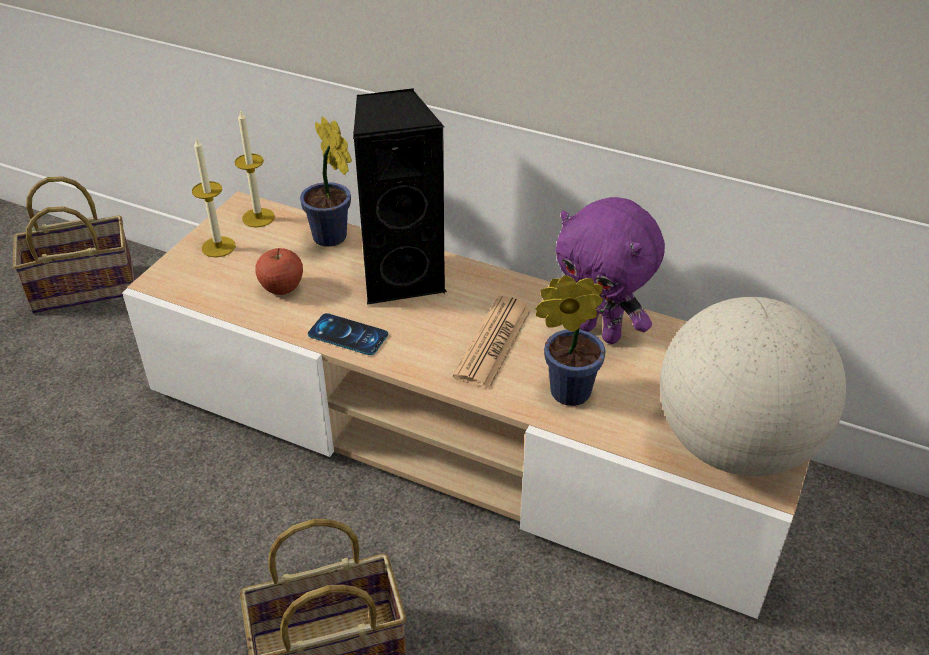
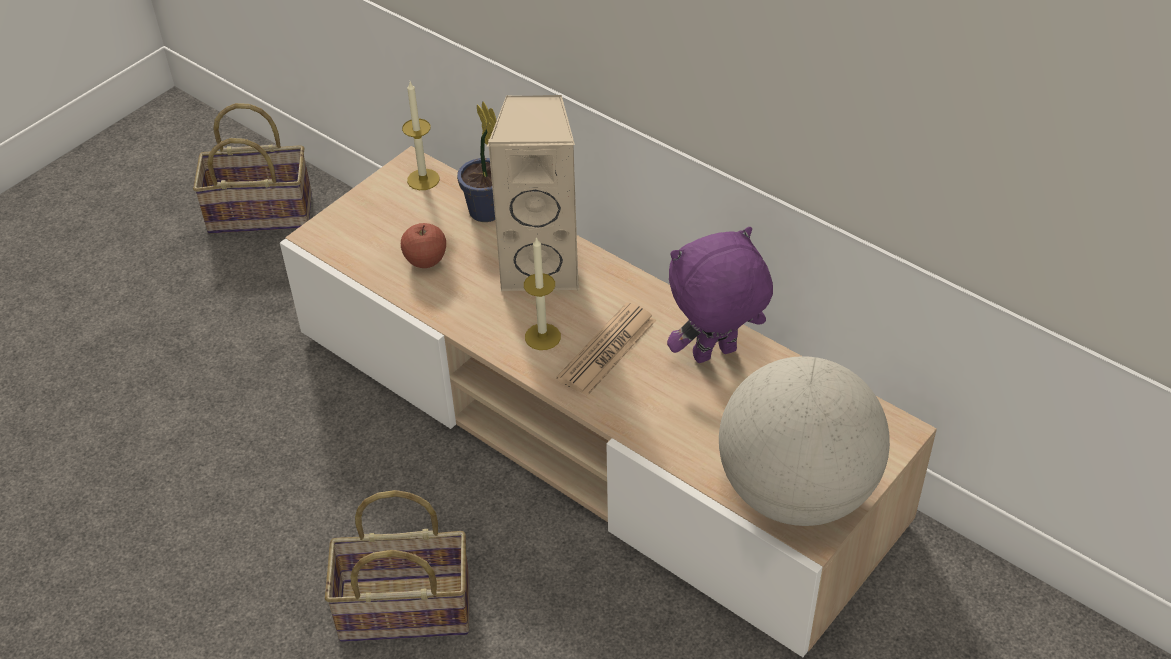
camera: 15 degrees right, 5 degrees up
(218, 247) = (377, 207): candle -> candle (542, 336)
(348, 335) = (473, 320): phone -> none
(402, 277) = (542, 267): black speaker -> beige speaker
(564, 392) = (656, 411): potted plant -> none
(601, 332) = (715, 356): purple plush toy -> purple plush toy turned 105 degrees clockwise

